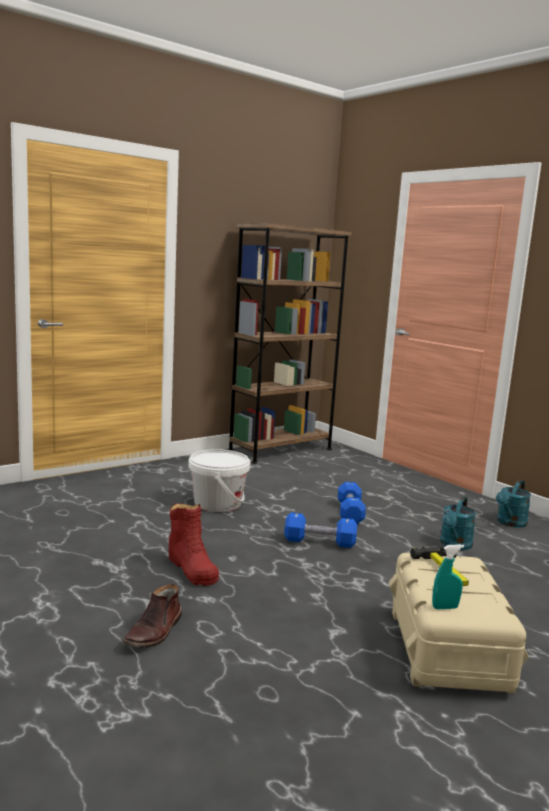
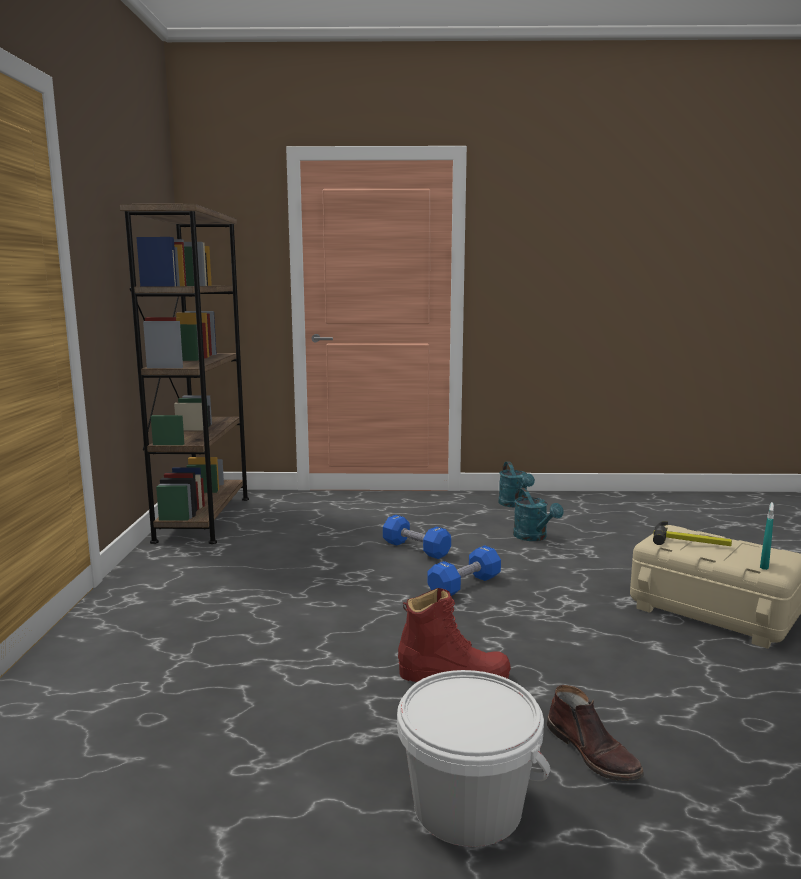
camera: 50 degrees left, 0 degrees up
(217, 503) = (295, 600): white bucket -> white bucket (467, 805)

